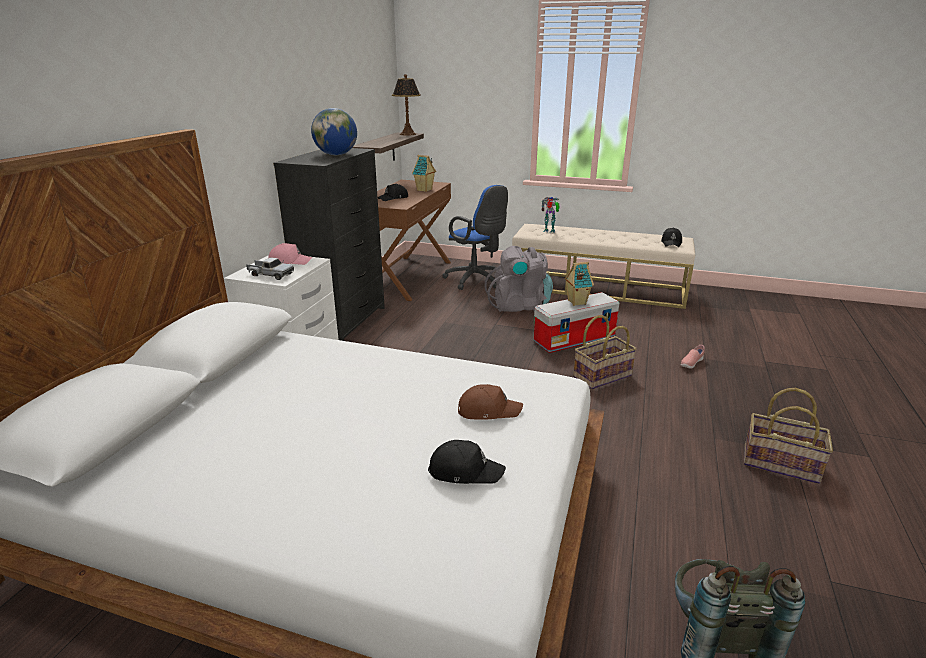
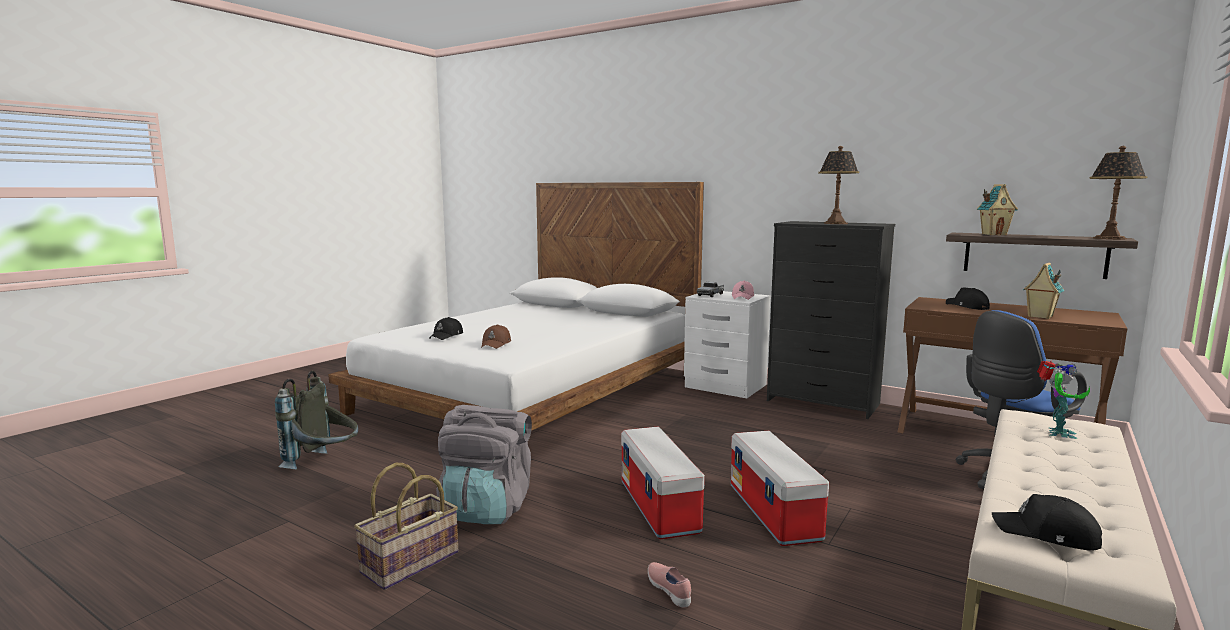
camera: 105 degrees right, 15 degrees down
(336, 155) = (835, 223): globe -> table lamp
(519, 306) = (903, 495): grey backpack -> grey backpack (487, 508)
(576, 302) = (778, 453): toy house -> toy house (994, 234)
(602, 376) = (660, 507): basket -> storage box

